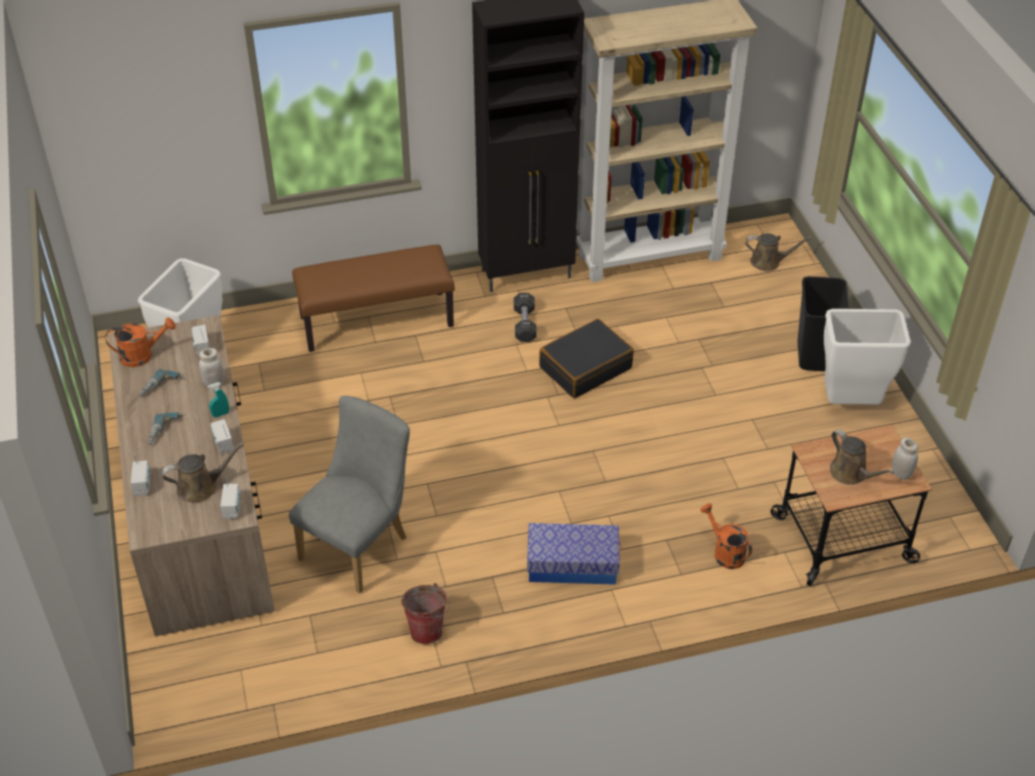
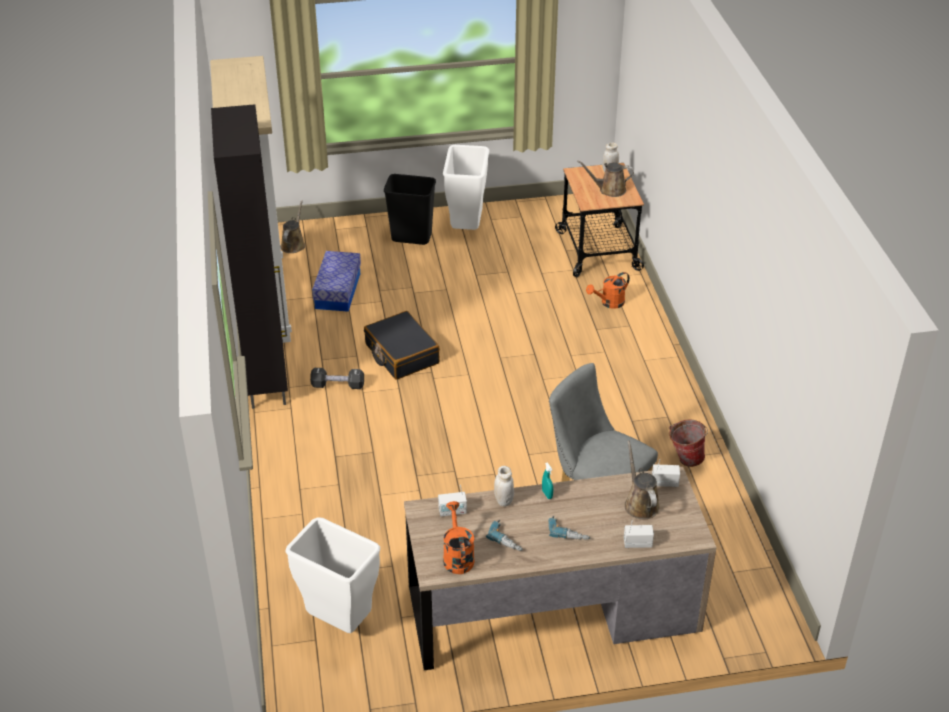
camera: 85 degrees left, 5 degrees down
(223, 444) = (586, 491): radio -> none
(377, 321) = (308, 482): brown bench -> none
(572, 564) = (620, 377): storage box -> storage box (338, 291)
(851, 473) = (609, 190): brown watering can -> brown watering can turned 150 degrees counterclockwise

